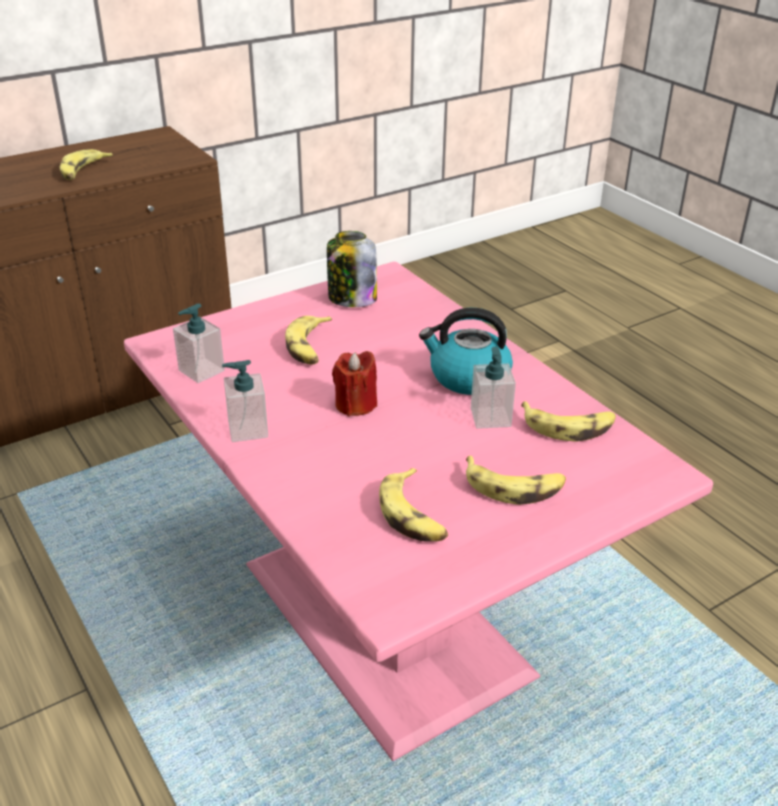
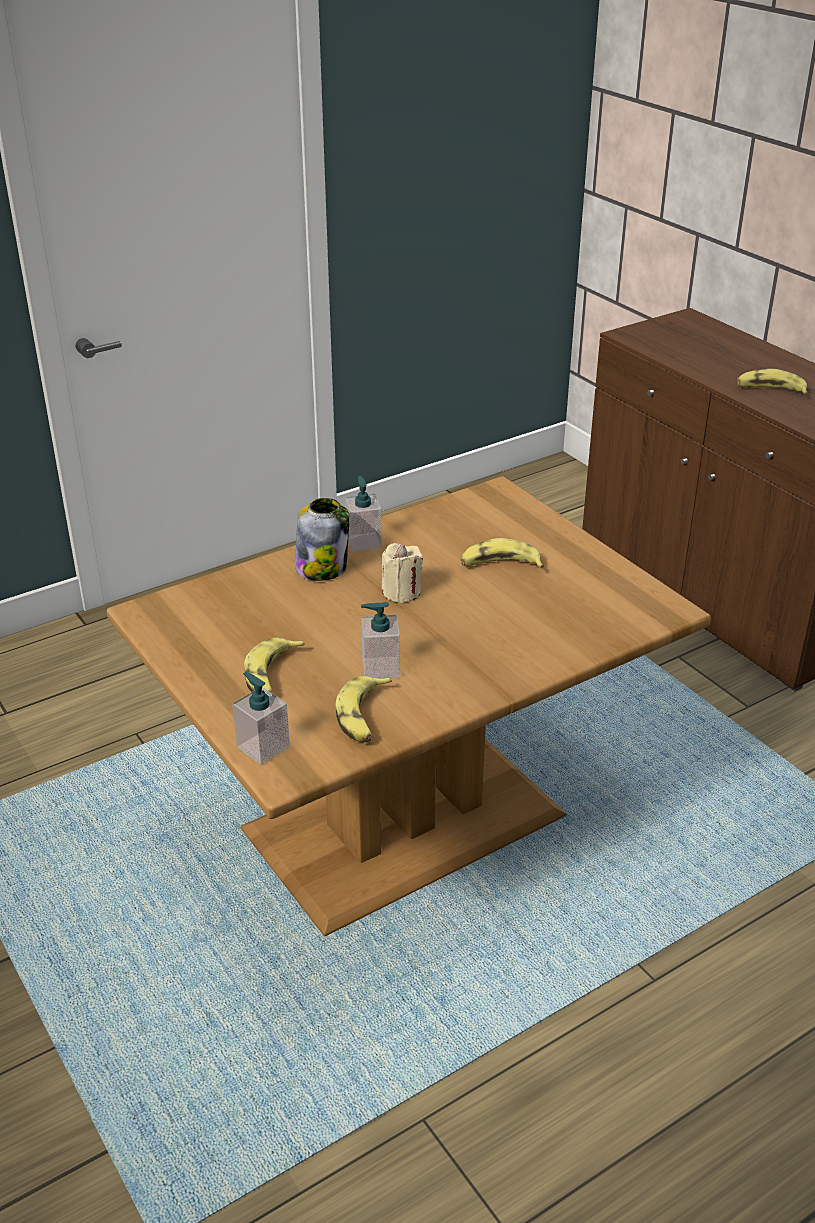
camera: 90 degrees right, 0 degrees up
(201, 371) = (452, 514): soap dispenser -> soap dispenser (263, 747)
(351, 299) = (604, 586): jar -> jar (322, 568)
(355, 404) = (401, 592): red candle -> beige candle
(387, 616) = (407, 825): pink dining table -> brown dining table
(413, 515) = (242, 622): banana -> none
(468, 377) = (452, 657): kettle -> none

